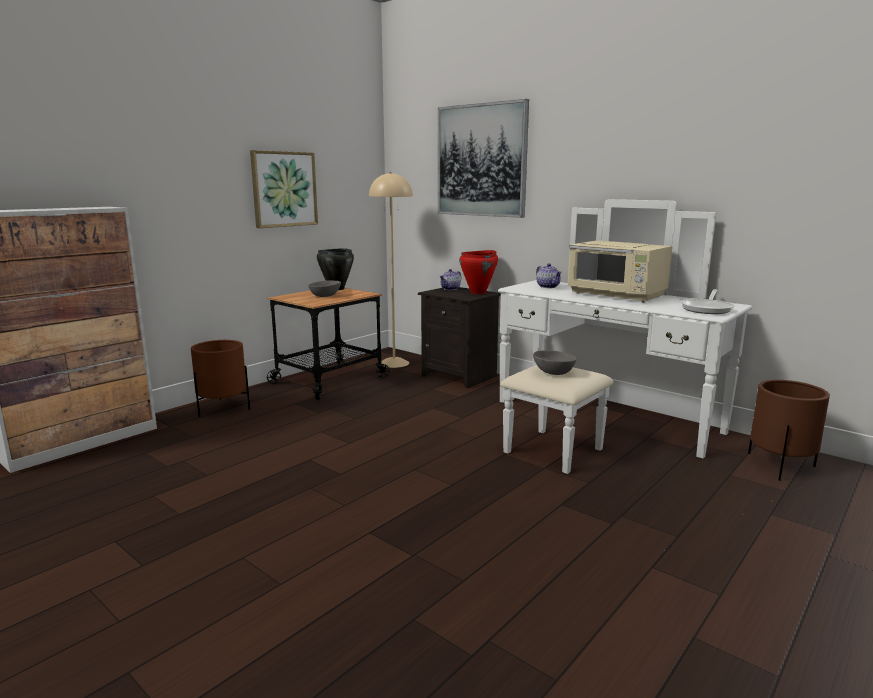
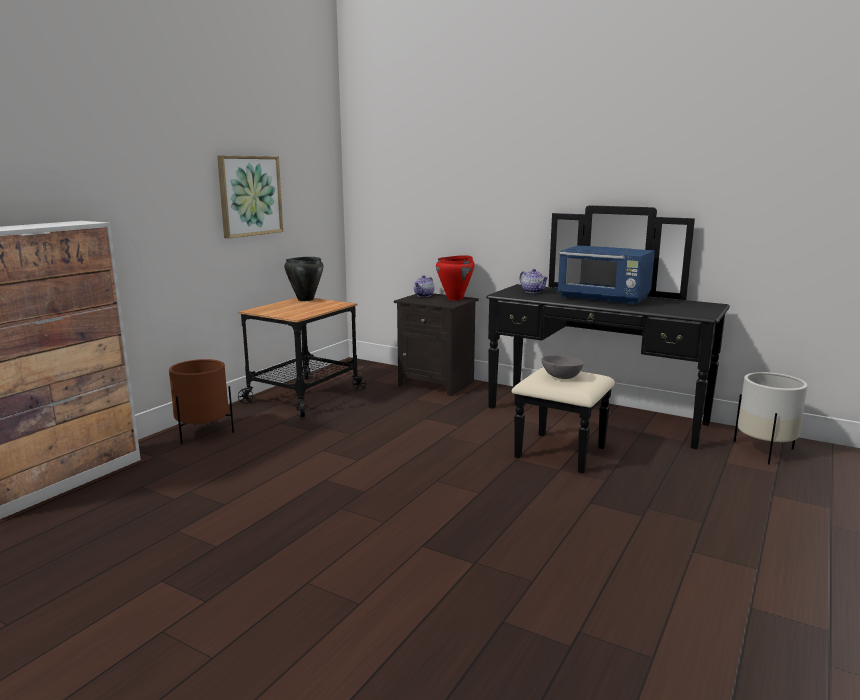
camera: 10 degrees left, 0 degrees up
(325, 296) = (300, 308): grey bowl -> none
(394, 363) = (363, 374): beige floor lamp -> none
(481, 160) = (453, 165): picture -> none
(596, 424) = (589, 423): white dresser -> black dresser
(617, 295) = (604, 298): beige microwave -> blue microwave
(707, 309) = (694, 309): frying pan -> none
(780, 466) = (764, 451): brown planter -> white planter

